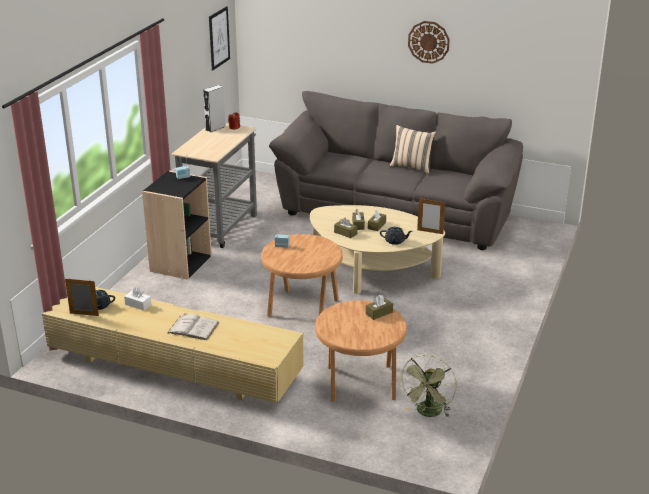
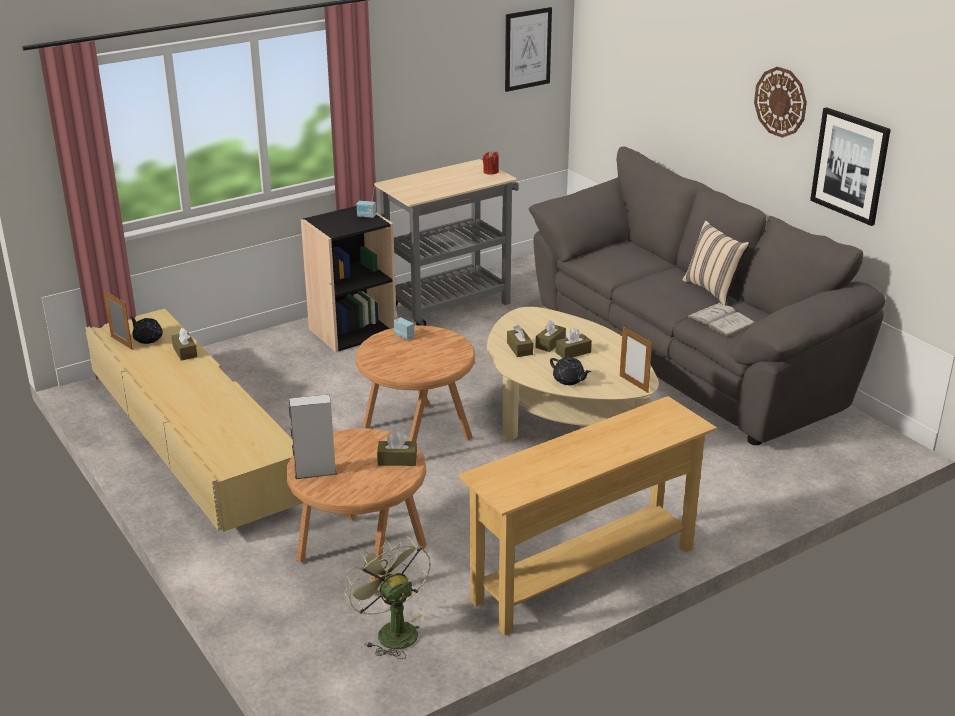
camera: 35 degrees right, 0 degrees up
(138, 304) = (185, 352): white tissue box -> brown tissue box
(193, 327) = (201, 399): white book -> white book (721, 320)
(215, 128) = (467, 167): grey speaker -> grey speaker (315, 472)
(428, 413) = (391, 631): green fan -> green fan turned 90 degrees clockwise
(484, 345) = (585, 575): none -> beige console table
(486, 71) = (850, 165): none -> picture

